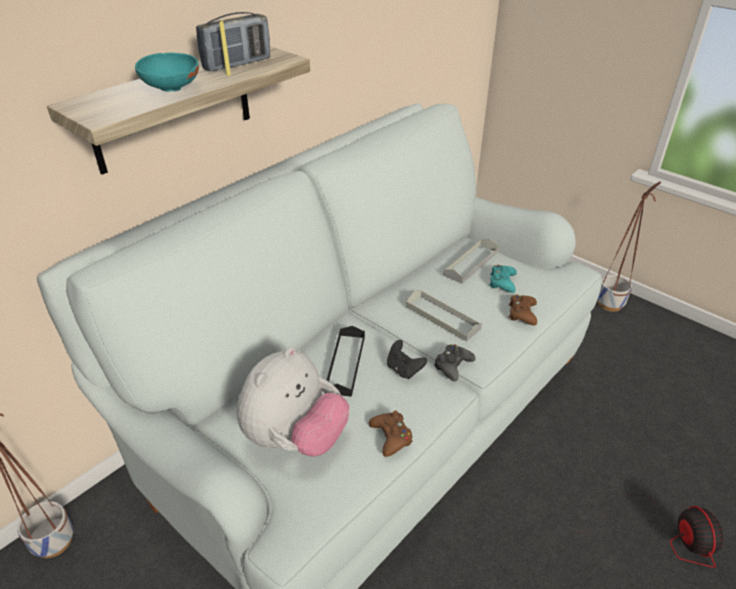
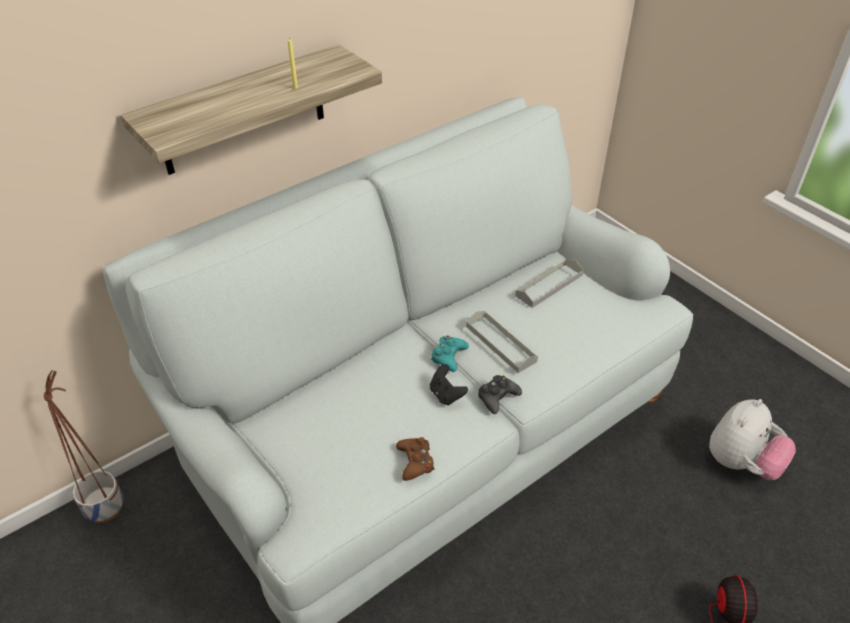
camera: 10 degrees right, 5 degrees up
(171, 90) = (237, 104): turquoise bowl -> none
(237, 64) = (307, 74): radio -> none
(295, 438) = (324, 450): plush toy -> plush toy (741, 463)
(345, 364) = (389, 381): black tray -> none
(502, 282) = (576, 311): turquoise game controller -> turquoise game controller (448, 356)
(522, 313) = (586, 350): brown game controller -> none
(610, 304) = (728, 337): planter -> none

